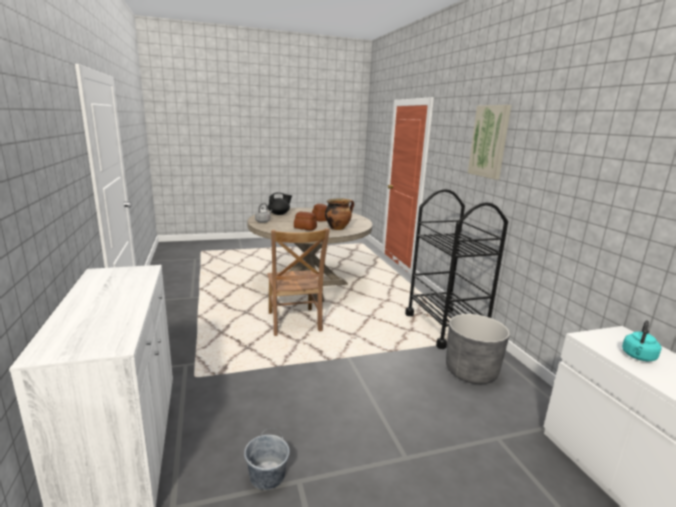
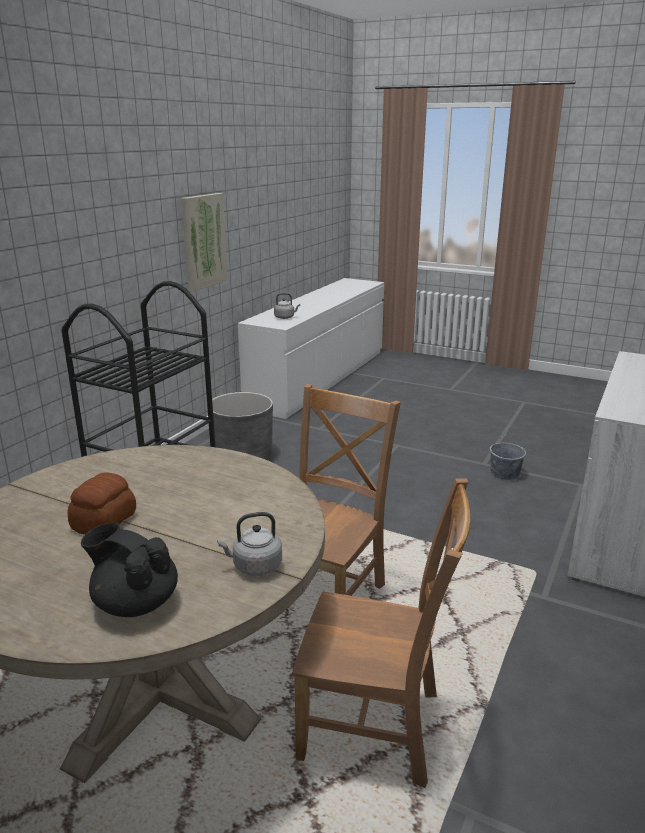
camera: 135 degrees left, 5 degrees up
(233, 301) = (376, 728): none -> brown chair
(305, 228) = (218, 494): bread -> none
(338, 228) = (159, 471): cooking pot -> none
(489, 141) = (54, 208): picture -> picture (203, 241)
(638, 357) = (285, 317): turquoise kettle -> grey kettle

